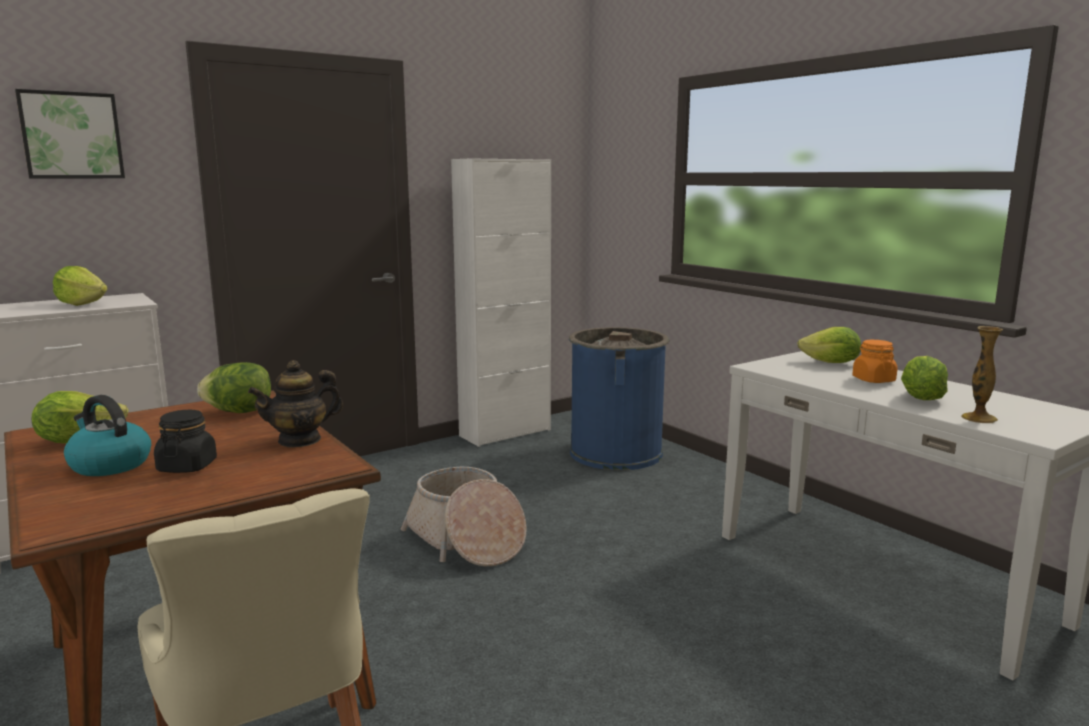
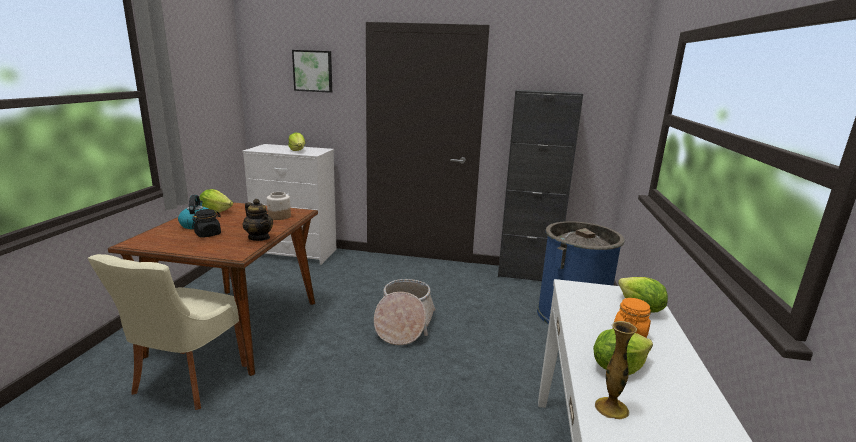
camera: 45 degrees right, 5 degrees up
(239, 412) = (279, 216): lettuce -> jar
(300, 440) = (259, 237): teapot -> teapot turned 150 degrees counterclockwise
(505, 433) = (526, 274): white cabinet -> black cabinet

